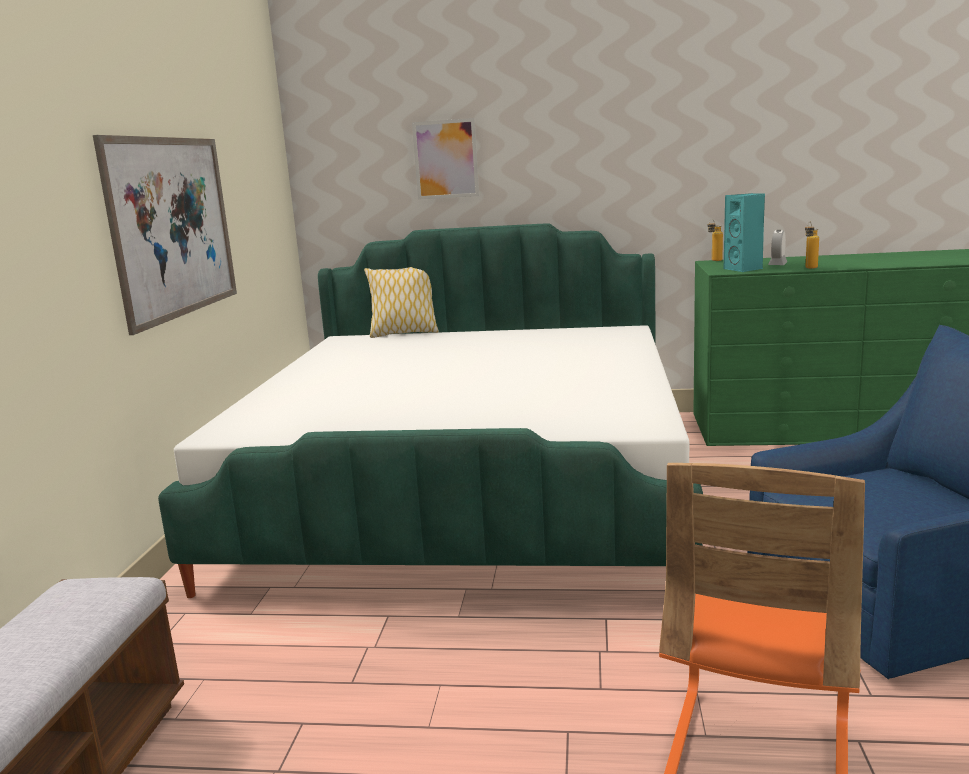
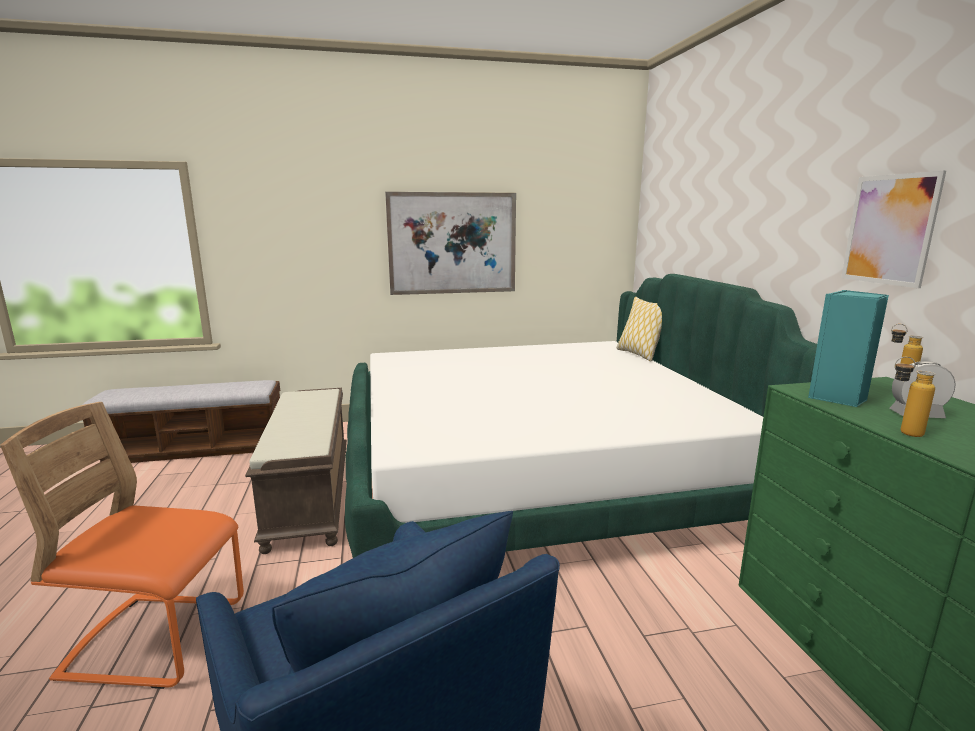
camera: 70 degrees right, 0 degrees up
(413, 648) = (311, 495): none -> brown bench
(446, 159) = (708, 214): picture -> picture (889, 229)

